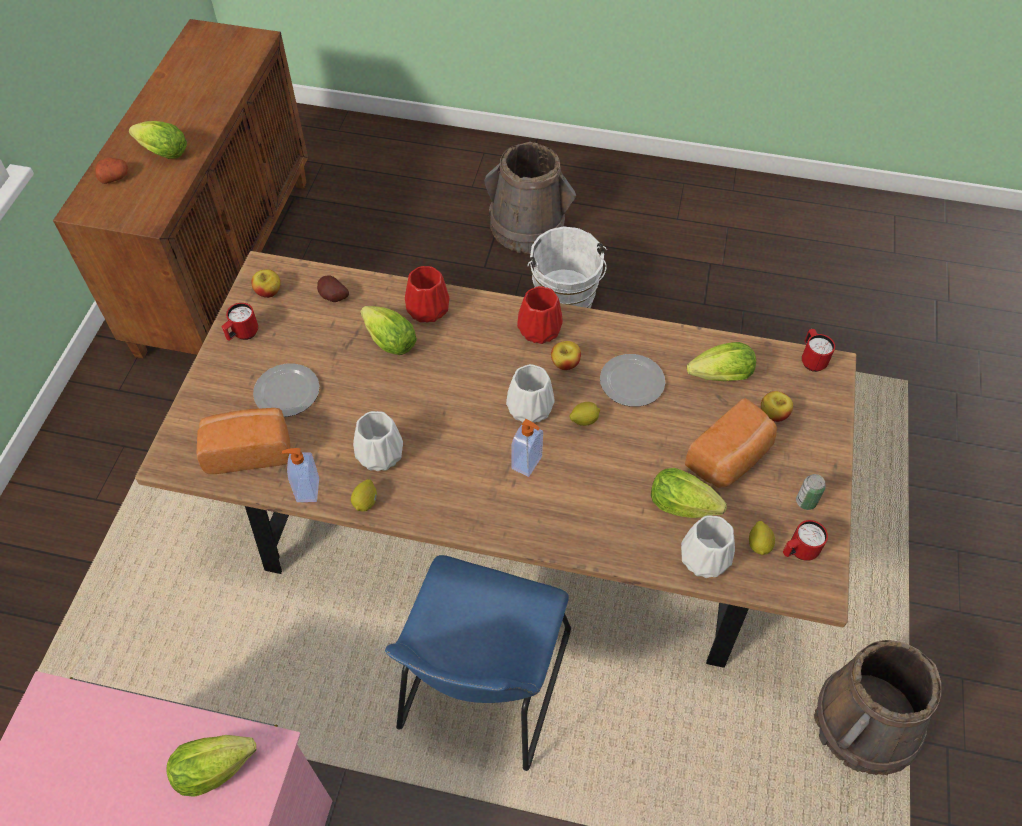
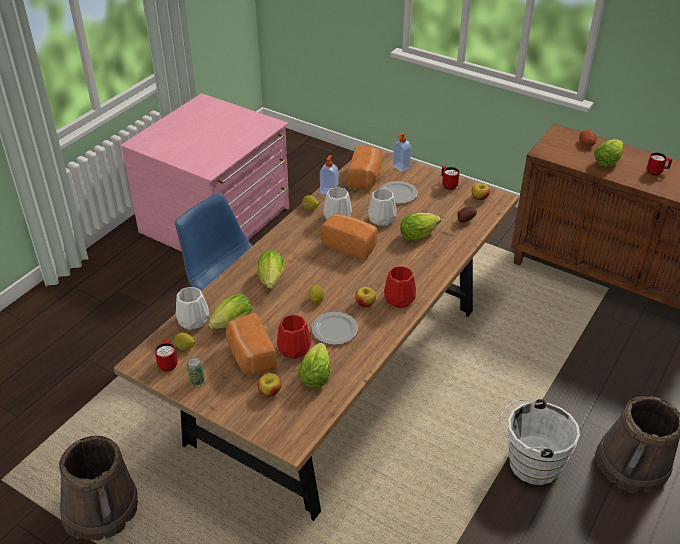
camera: 110 degrees right, 15 degrees down
(219, 766) = (212, 159): lettuce -> lettuce (271, 281)
(428, 310) = (437, 255): red vase -> red vase (293, 349)
(444, 416) = (350, 245): none -> bread
(527, 463) = (299, 269): soap dispenser -> soap dispenser (400, 167)
(529, 409) = (337, 279): white vase -> white vase (381, 219)
(811, 360) = (304, 434): red mug -> red mug (656, 172)

